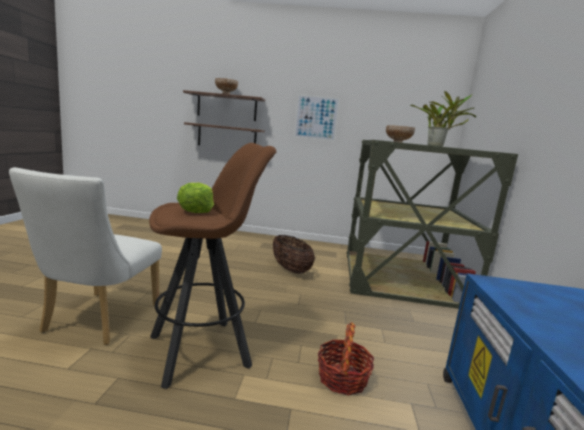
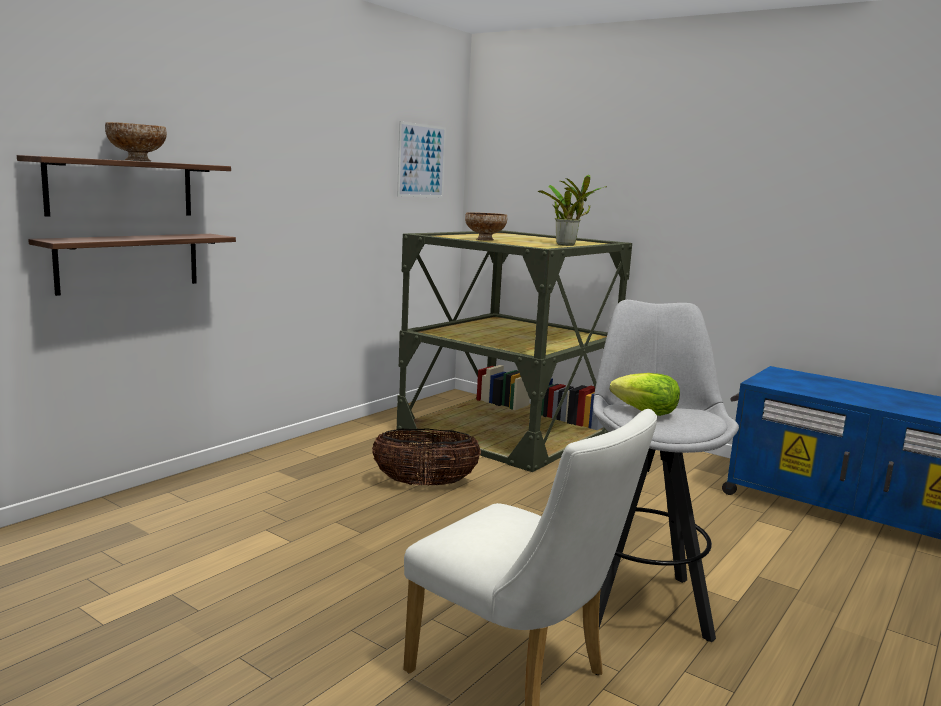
camera: 60 degrees left, 0 degrees up
(203, 350) = (639, 601): brown stool -> grey stool
(316, 117) = (297, 196): picture -> picture (421, 161)
(342, 378) = (716, 537): basket -> none

